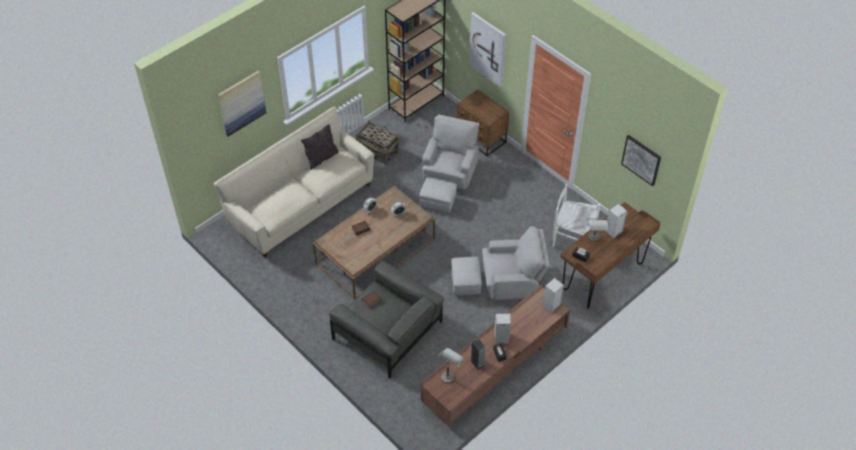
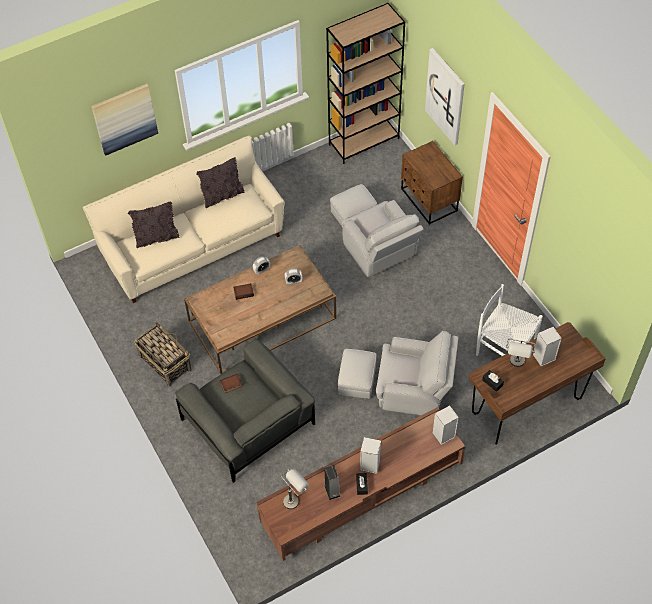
camera: 15 degrees right, 5 degrees up
(277, 199) = (157, 238): none -> black pillow
(377, 151) = (301, 195): basket -> basket (165, 362)
(447, 178) = (374, 243): white armchair -> white armchair turned 120 degrees clockwise
(641, 159) = (596, 275): picture -> none

